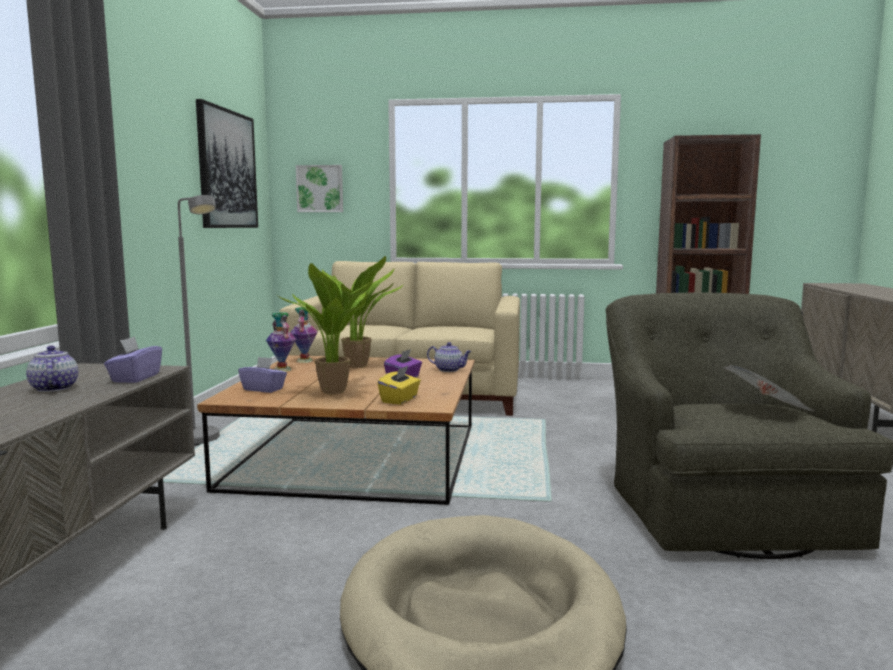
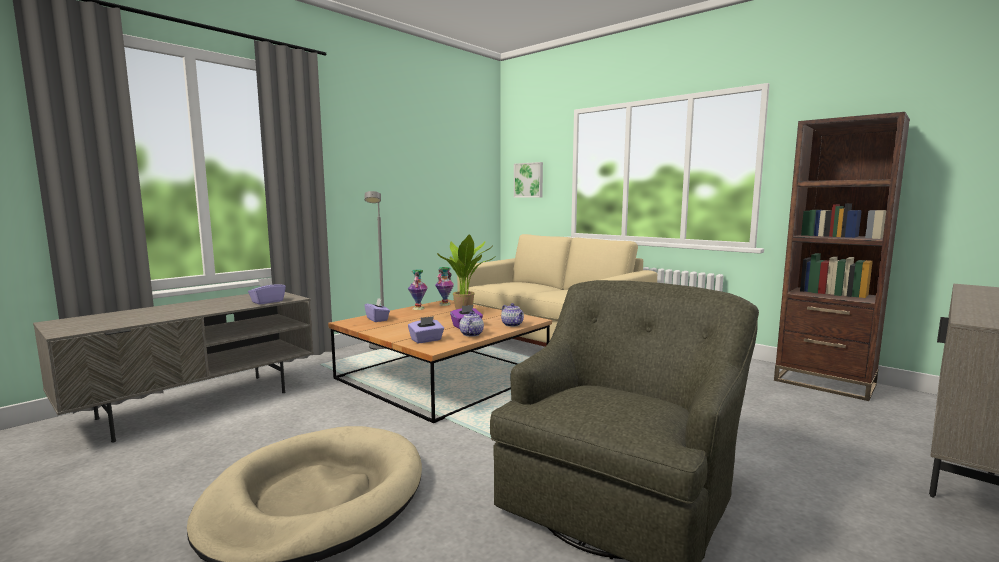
camera: 35 degrees right, 0 degrees up
(53, 388) = (226, 302): teapot -> teapot (471, 334)
(227, 169) = (450, 170): picture -> none
(337, 392) = (406, 328): potted plant -> none
(400, 400) = (426, 340): yellow tissue box -> purple tissue box
(768, 410) = (622, 407): newspaper -> none

